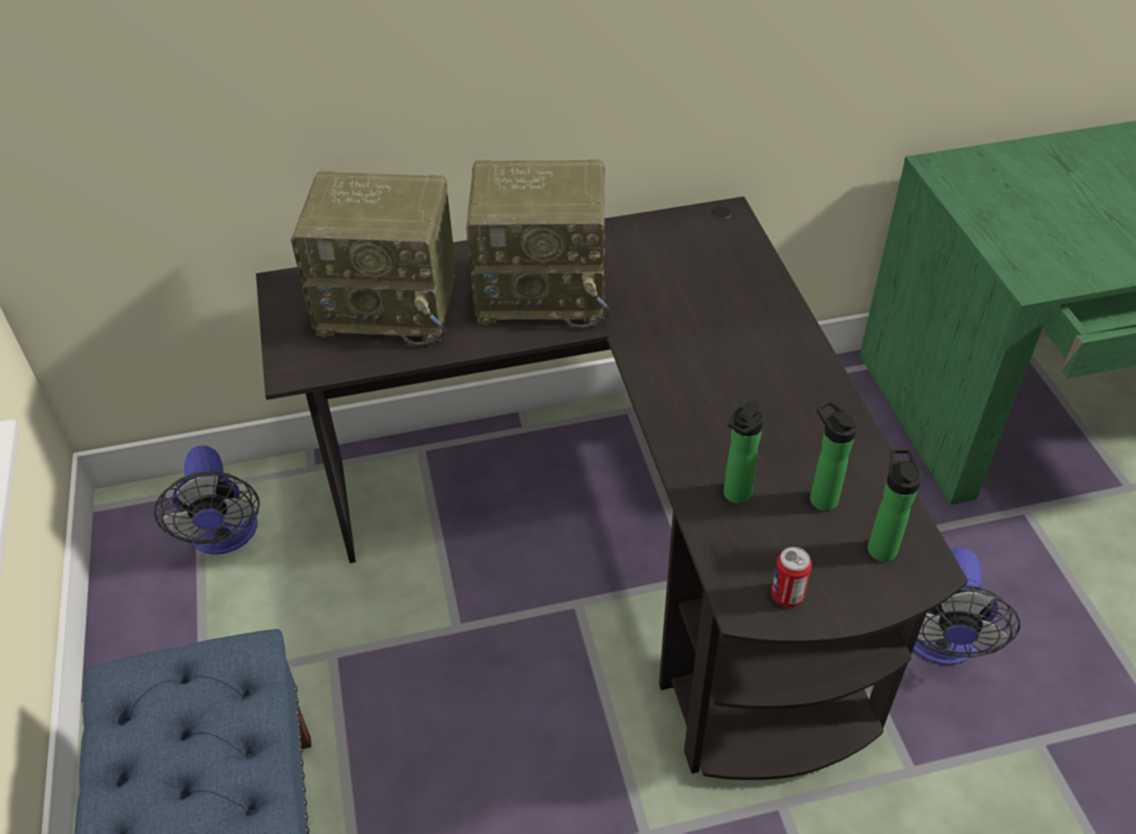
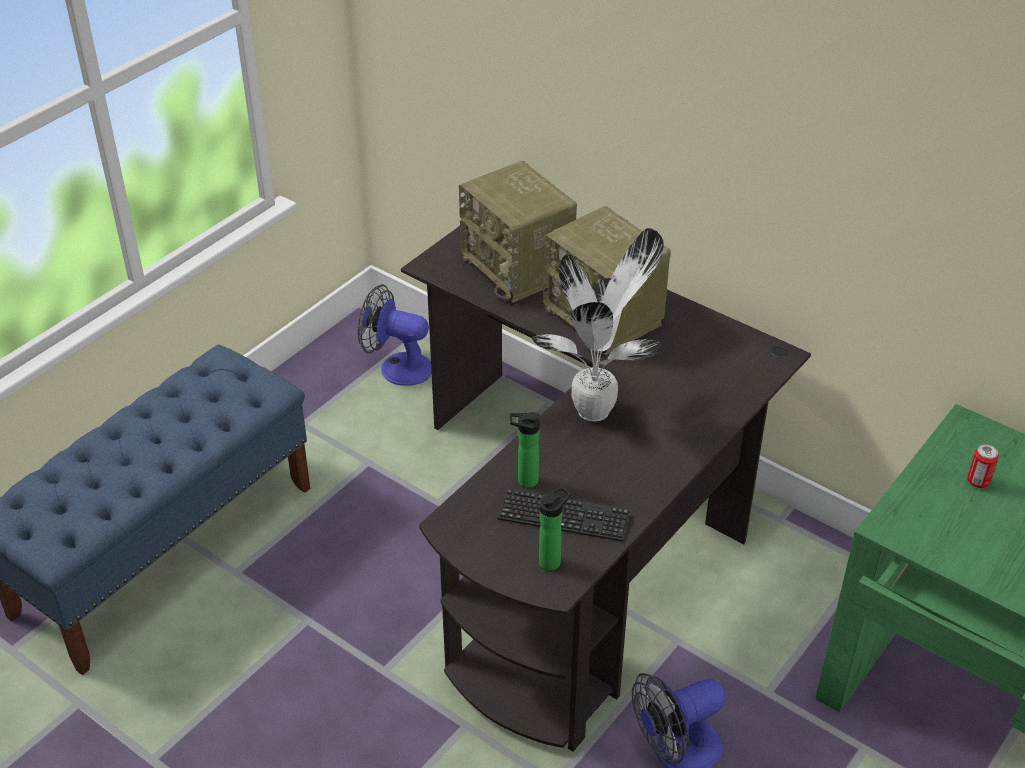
camera: 50 degrees right, 5 degrees down
(224, 537) = (397, 367): fan -> fan turned 75 degrees clockwise
(679, 377) = (597, 410): none -> potted plant
(787, 595) = (472, 537): can -> can (978, 482)
(820, 497) = (563, 517): bottle -> keyboard

